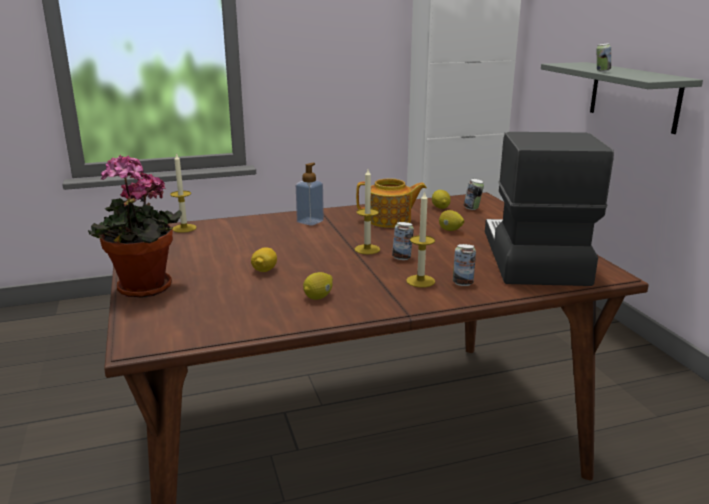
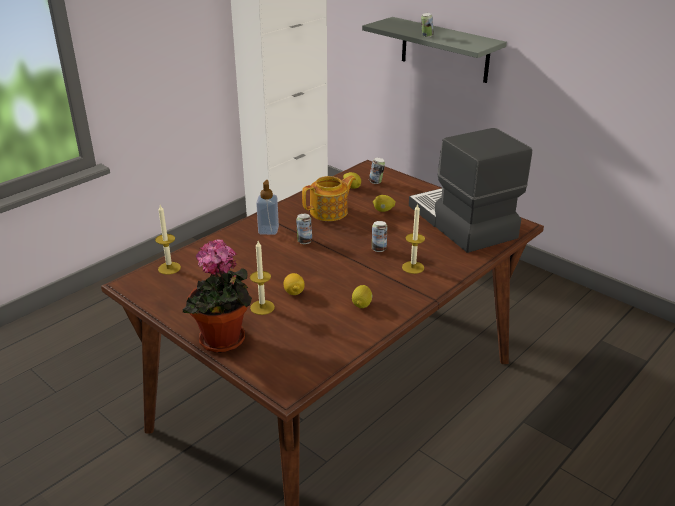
camera: 30 degrees left, 10 degrees up
(367, 249) = (345, 248): candle -> candle (262, 307)
(463, 283) = (441, 261): can -> can (304, 241)

